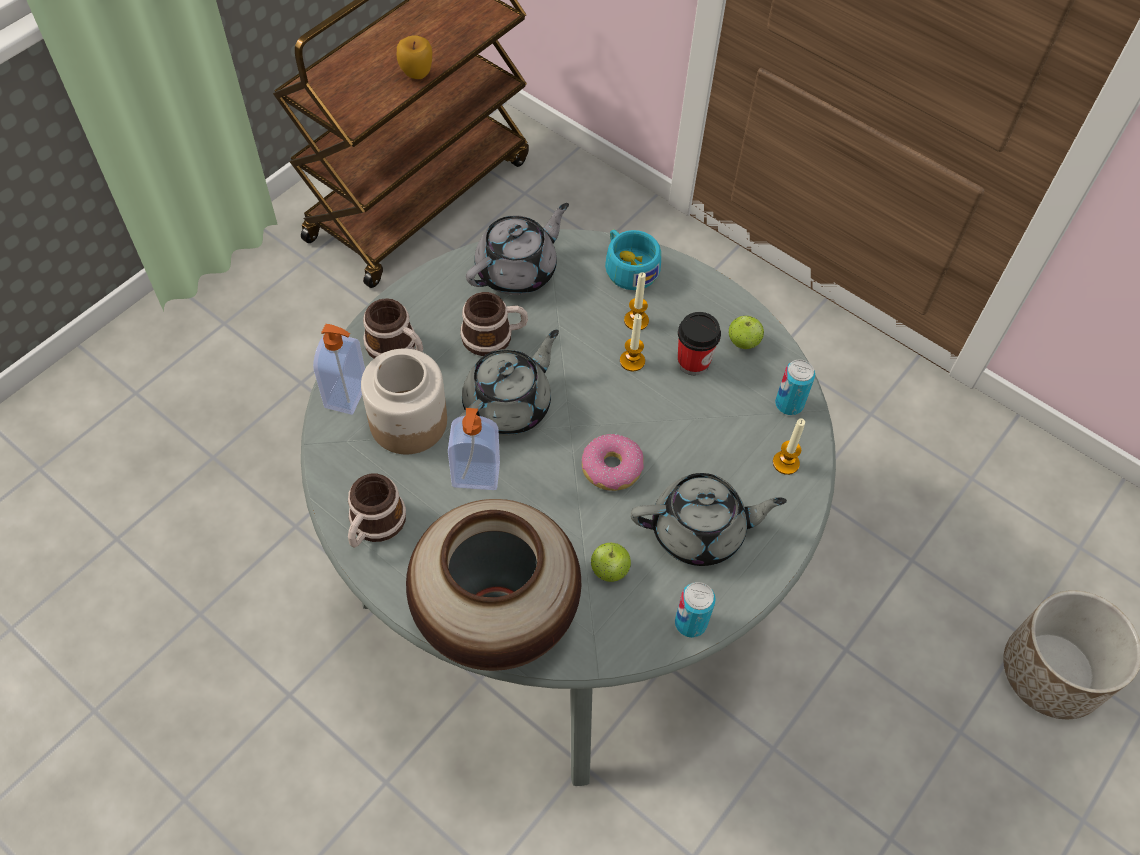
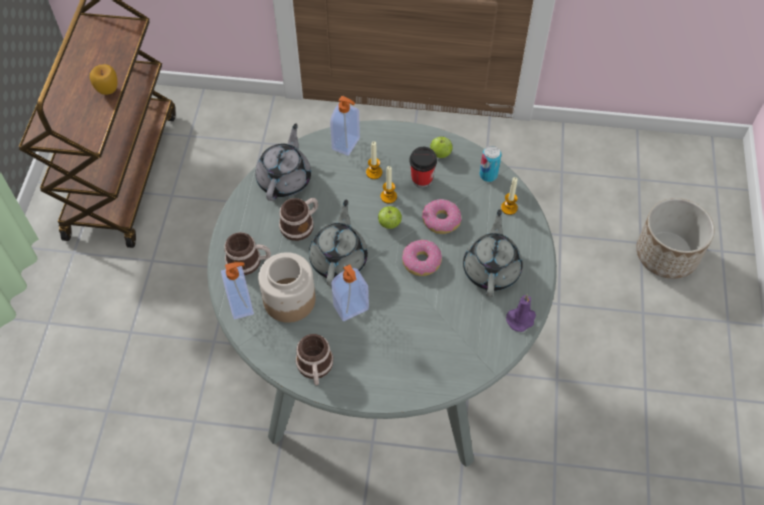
camera: 30 degrees left, 0 degrees up
(495, 615) = (419, 376): vase -> none
(609, 570) = (461, 317): apple -> apple (389, 224)
(628, 267) = (347, 144): turquoise cup -> soap dispenser
(678, 429) = (441, 220): none -> donut
(690, 623) = (521, 319): can -> purple candle
(699, 531) = (491, 269): grey teapot -> grey teapot turned 45 degrees counterclockwise

